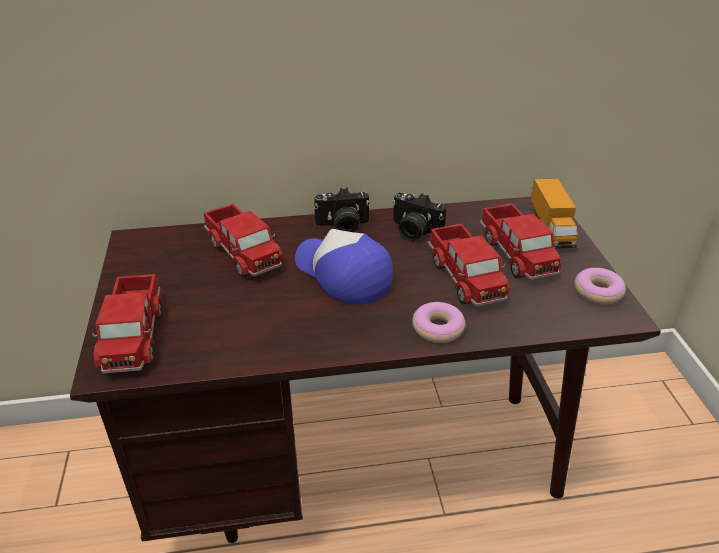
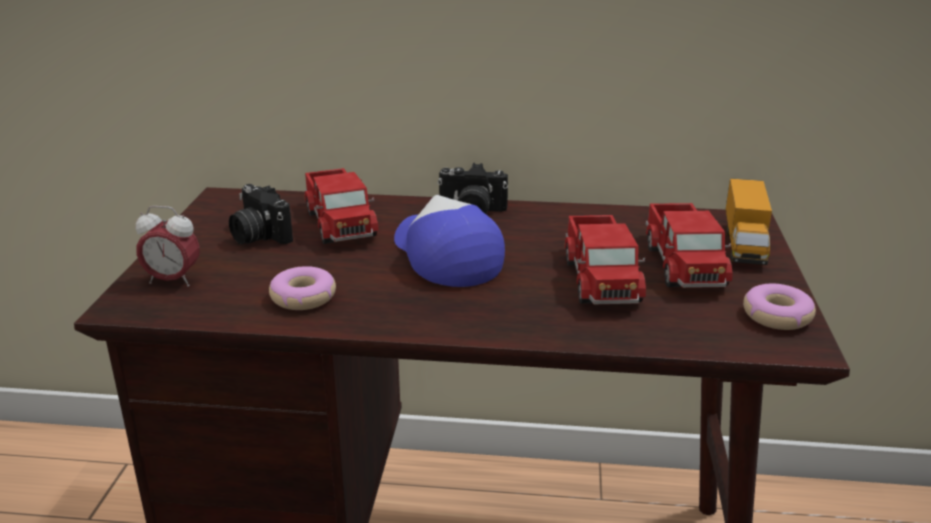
camera: 15 degrees right, 10 degrees down
(134, 336) = (173, 281): toy truck -> alarm clock
(414, 231) = (558, 226): camera -> camera (258, 236)
(438, 328) = (535, 323): donut -> donut (303, 297)

